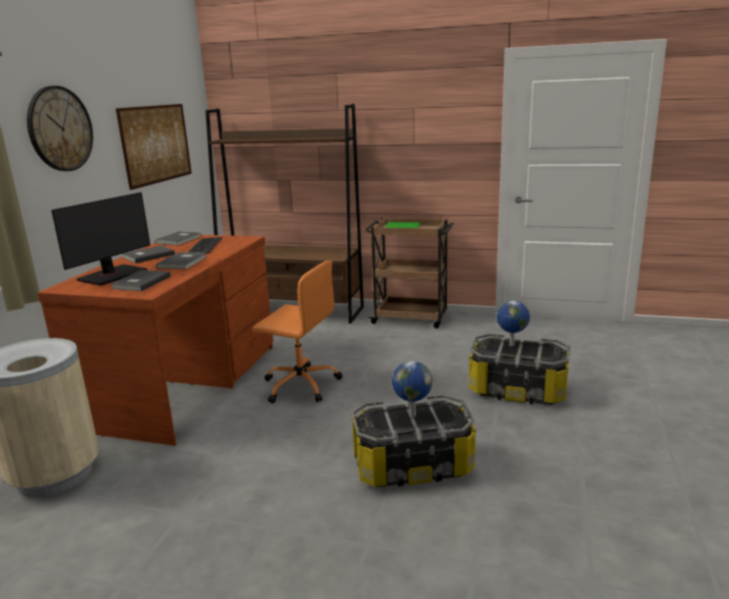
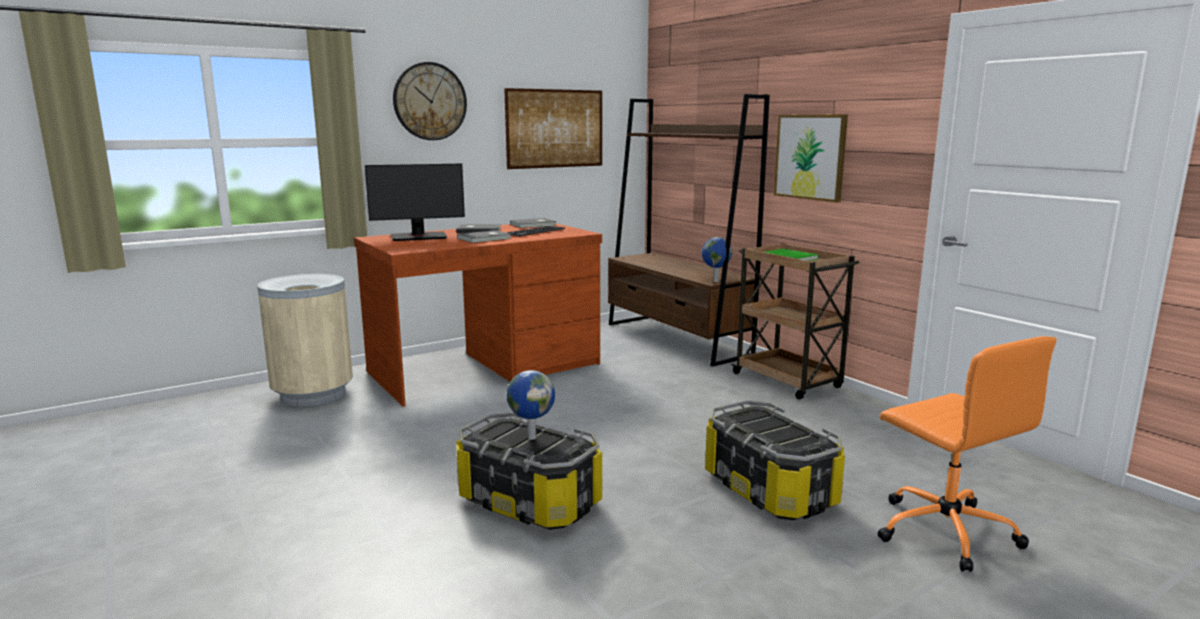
camera: 40 degrees right, 5 degrees down
(140, 282) = (418, 244): grey book -> none
(300, 385) = (566, 400): orange office chair -> orange office chair (944, 530)
(397, 151) = (810, 157): none -> picture
(511, 345) = (771, 422): globe -> globe (714, 281)

